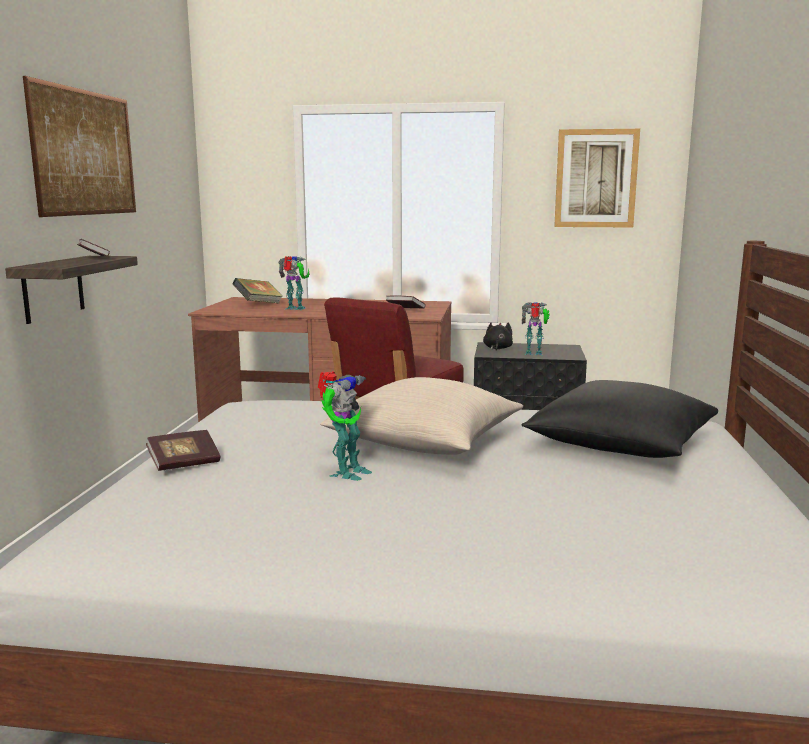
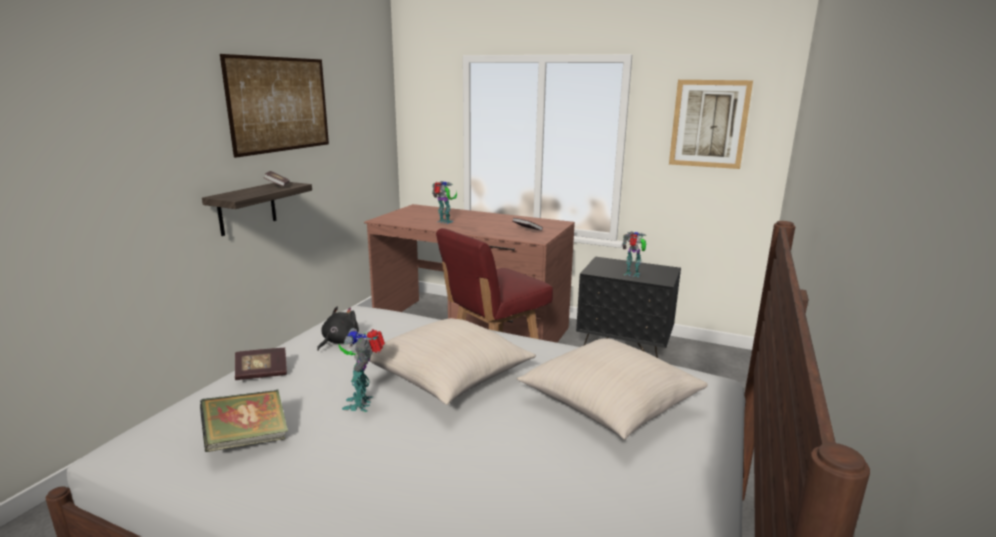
camera: 15 degrees right, 5 degrees up
(258, 304) = (422, 215): book -> book (247, 440)
(346, 472) = (362, 403): toy robot -> toy robot turned 135 degrees clockwise
(497, 348) = (605, 265): black plush toy -> black plush toy (338, 341)
(621, 445) = (609, 404): black pillow -> beige pillow

